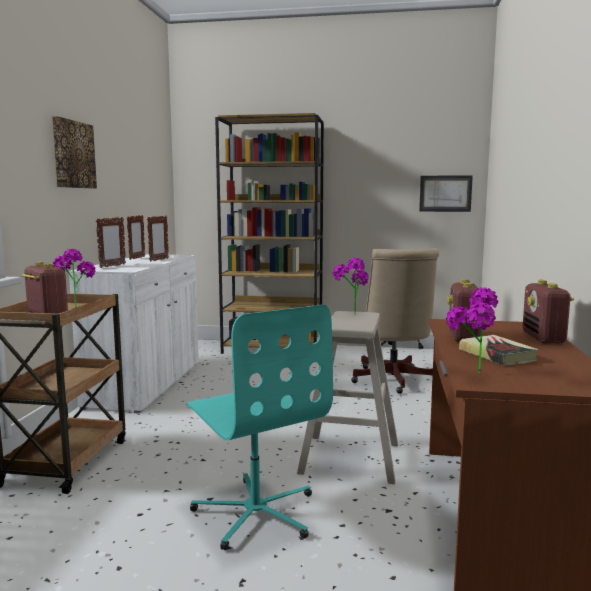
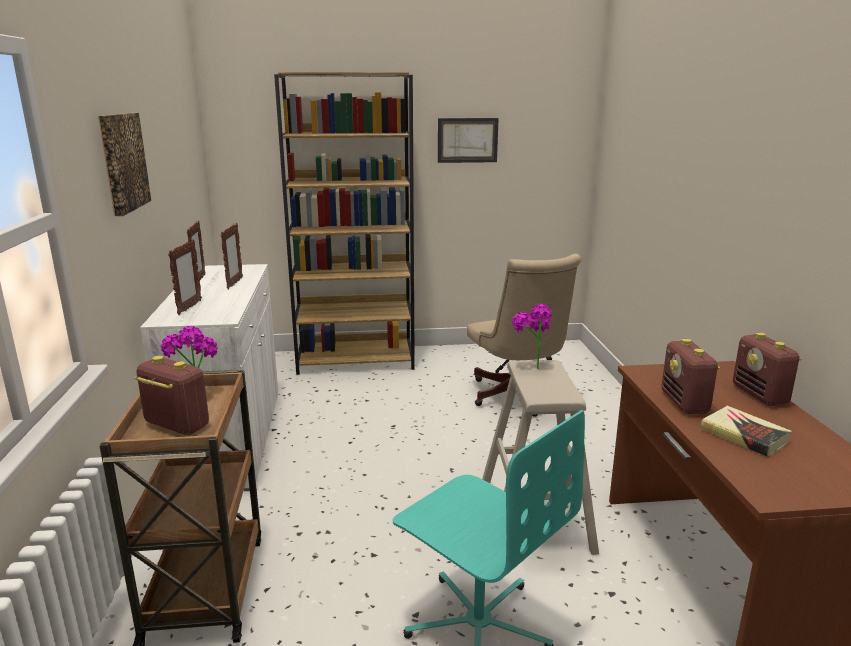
camera: 15 degrees left, 10 degrees up
(445, 193) = (551, 165): picture -> picture (467, 140)
(471, 374) = (750, 479): potted plant -> none

